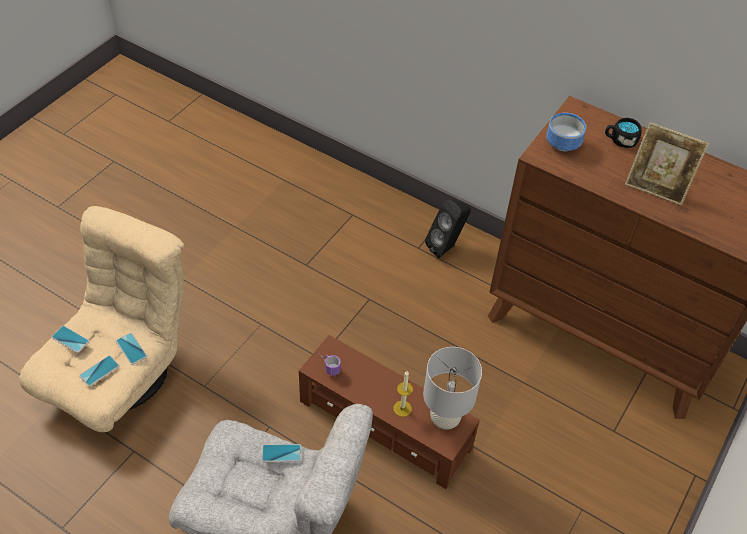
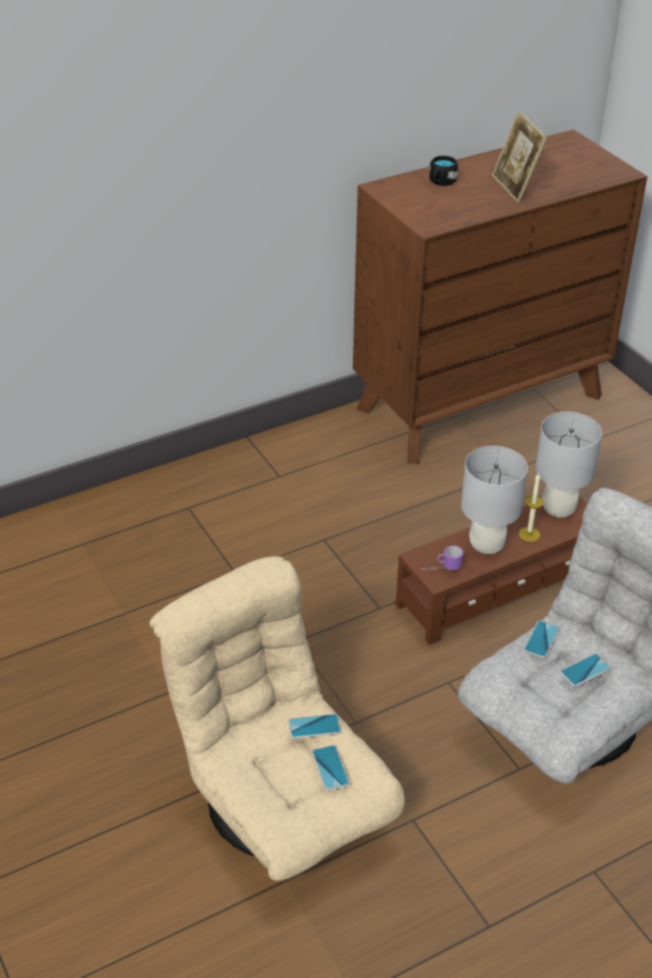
camera: 60 degrees left, 10 degrees down
(70, 339) = (258, 784): phone -> phone (585, 670)
(369, 386) = (487, 547): none -> grey table lamp
(446, 247) = (294, 455): black speaker -> none
(564, 144) = (423, 209): bowl -> none
(656, 188) = (515, 188): picture frame -> picture frame turned 105 degrees clockwise

